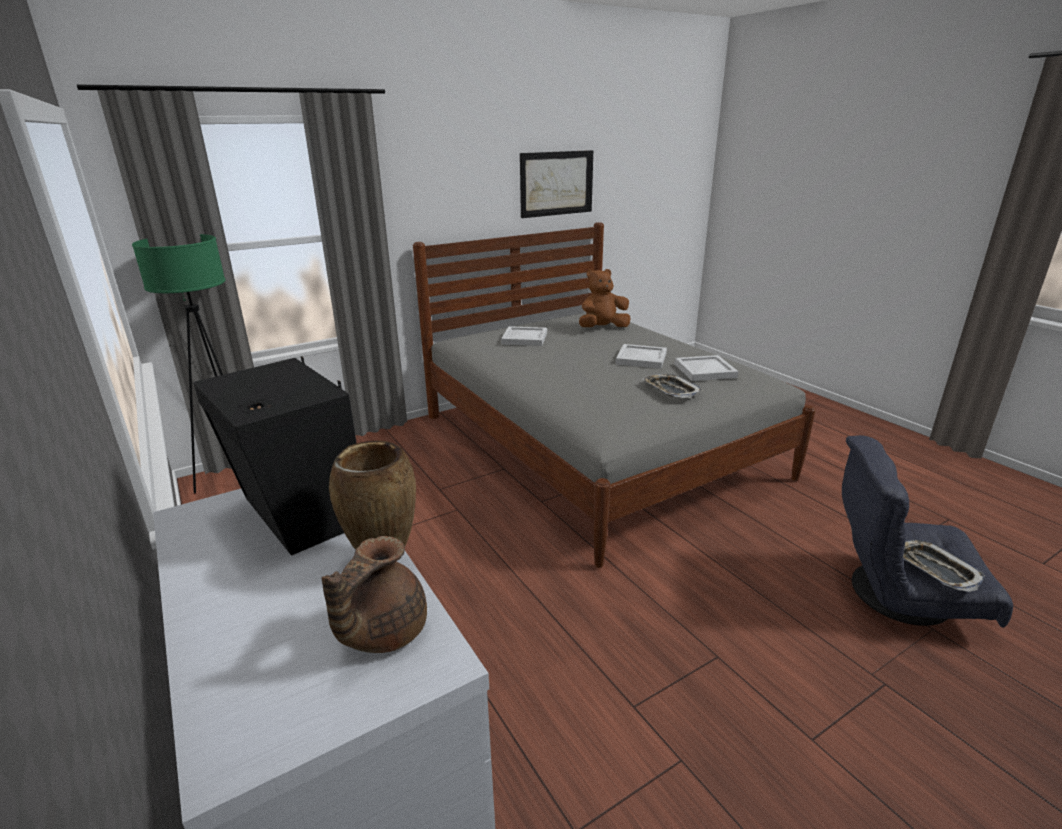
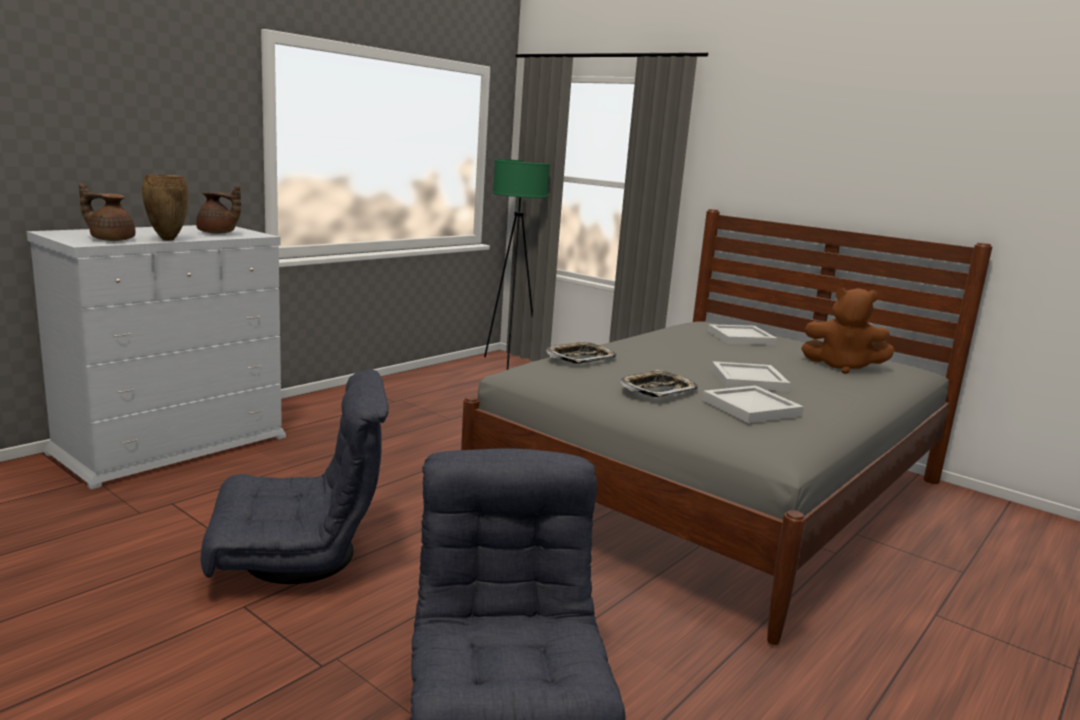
camera: 70 degrees right, 10 degrees down
(299, 514) = (217, 233): black speaker -> brown teapot
(556, 183) = (922, 174): picture -> none
(602, 328) = (842, 367): brown plush toy -> brown plush toy turned 150 degrees clockwise
(718, 694) = (298, 559): none -> grey armchair
(934, 569) = (467, 646): tray -> tray (580, 358)

